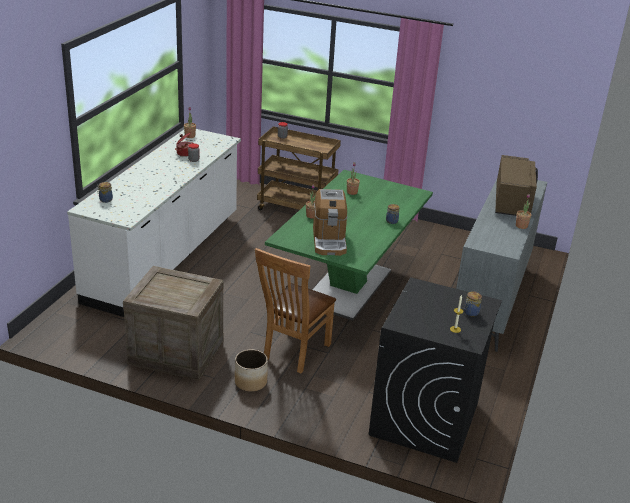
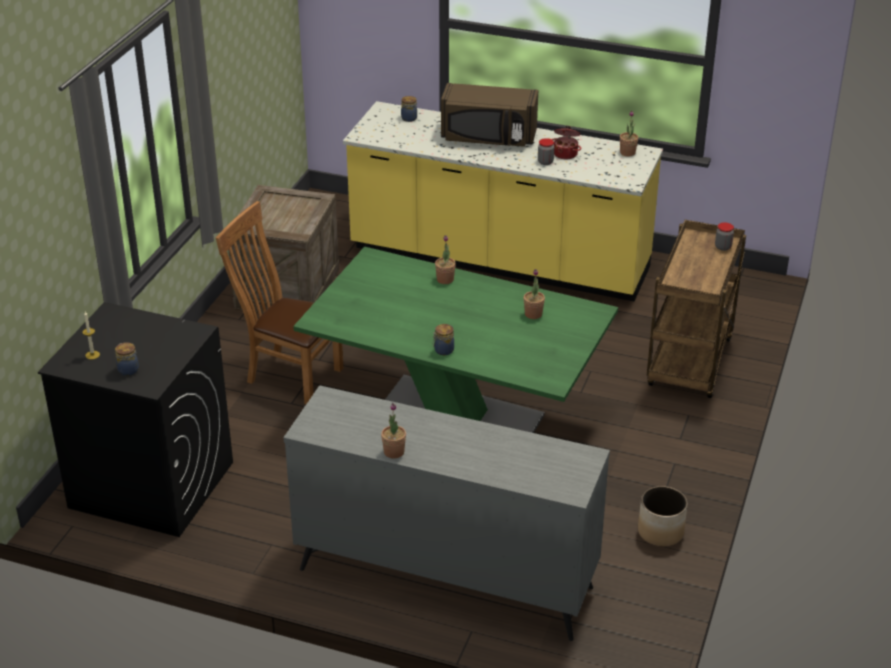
camera: 90 degrees right, 5 degrees up
(165, 258) = (499, 261): white counter -> yellow counter
(250, 382) = (230, 345): planter -> planter (660, 532)
(329, 240) = (374, 295): coffee machine -> none
(512, 202) = (483, 451): brown microwave -> brown microwave (488, 137)

